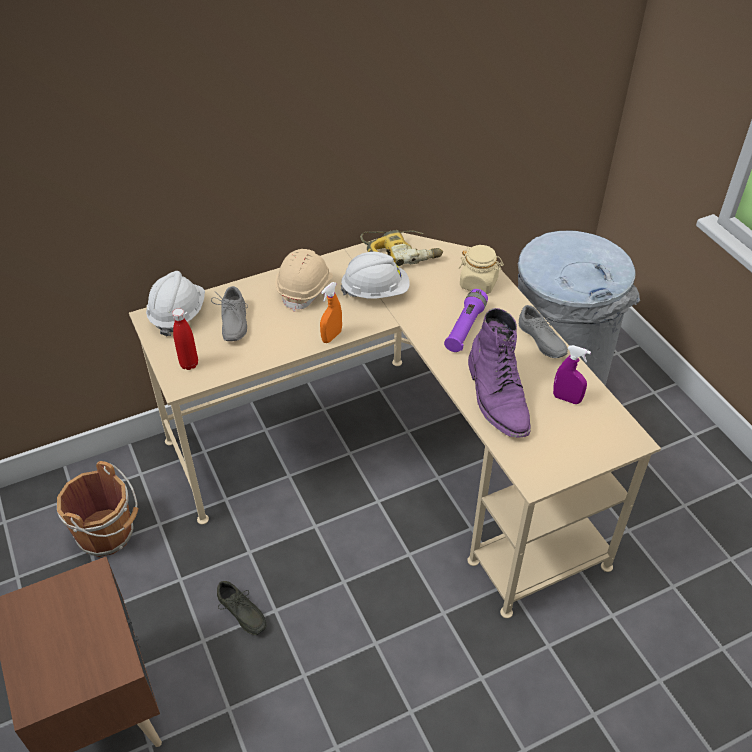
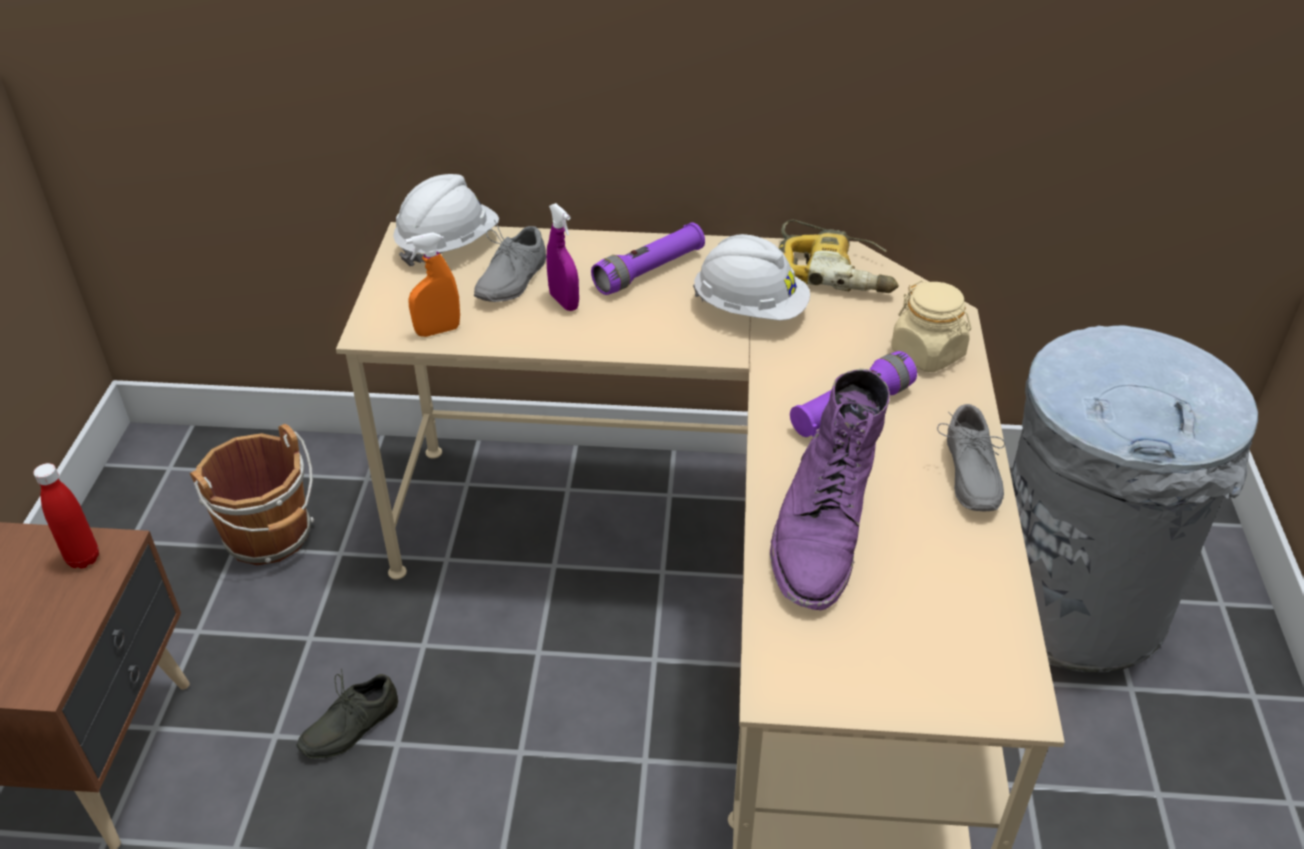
camera: 30 degrees right, 5 degrees down
(189, 364) = (406, 311): red bottle -> red bottle (83, 559)
(240, 614) = (348, 724): grey shoe -> grey shoe turned 60 degrees clockwise
(305, 289) = (649, 271): beige hard hat -> purple flashlight
(331, 336) = (632, 346): orange spray bottle -> orange spray bottle (438, 331)
(566, 399) = (943, 583): purple spray bottle -> purple spray bottle (564, 302)

